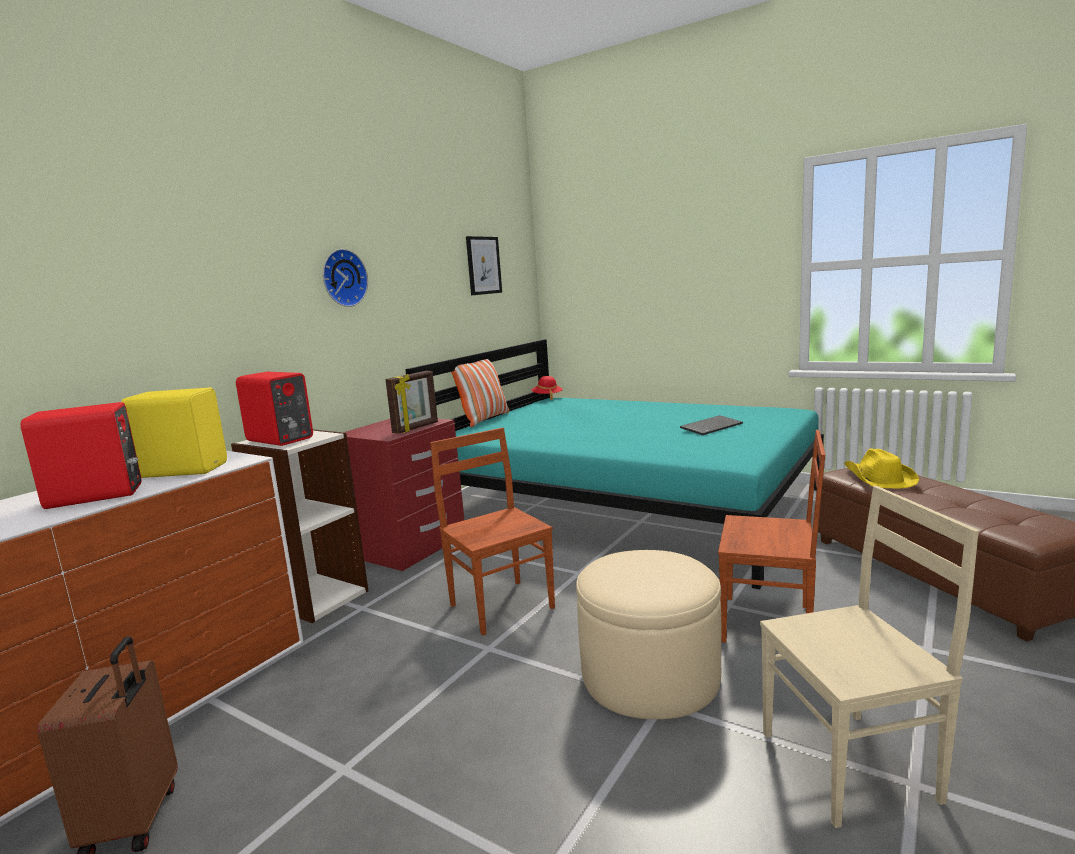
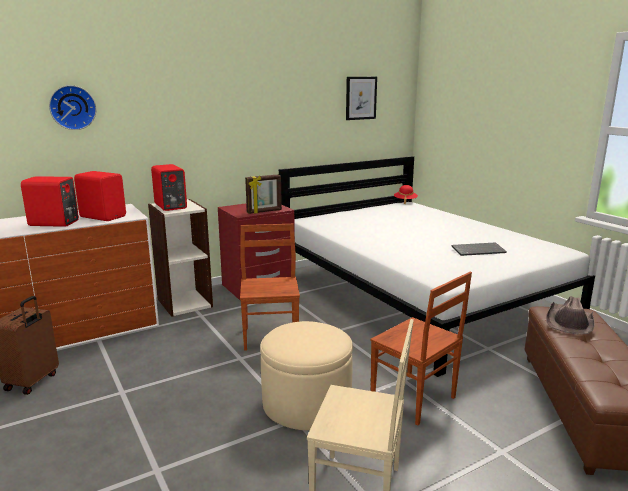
camera: 25 degrees right, 5 degrees up
(184, 470) = (103, 216): yellow speaker -> red speaker
(342, 278) = (237, 106): wall clock -> wall clock (72, 107)
(484, 419) = (340, 211): pillow -> none
(625, 504) = (418, 293): turquoise bed -> white bed
(878, 478) = (569, 321): yellow hat -> brown hat

